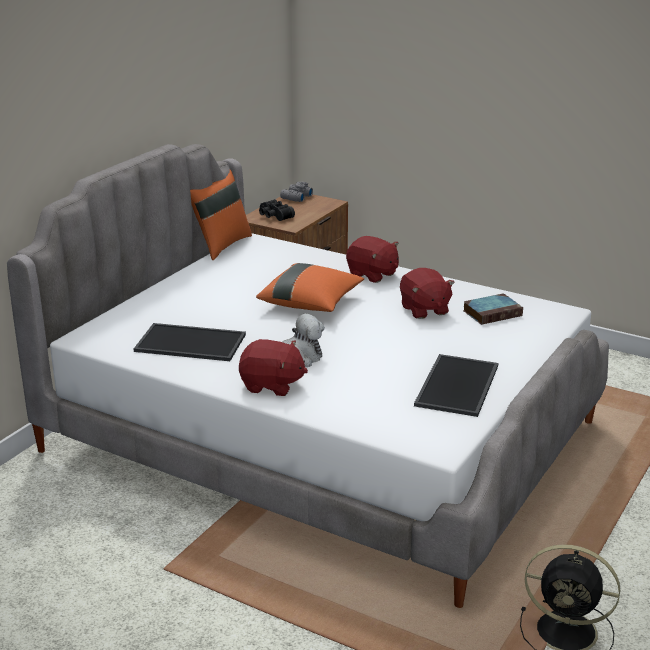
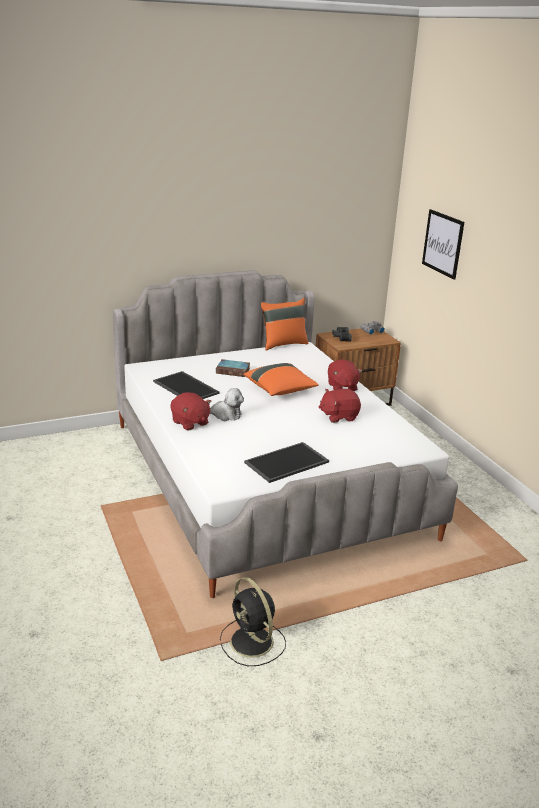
camera: 35 degrees right, 0 degrees up
(398, 51) = (442, 243): none -> picture
(424, 310) = (339, 416): red plush toy -> red plush toy turned 60 degrees clockwise
(493, 313) = (378, 433): book -> book (233, 371)

